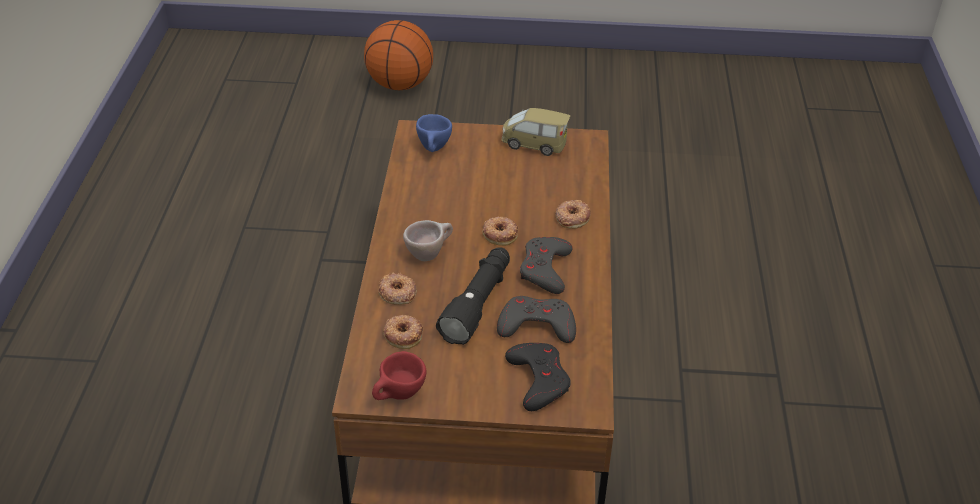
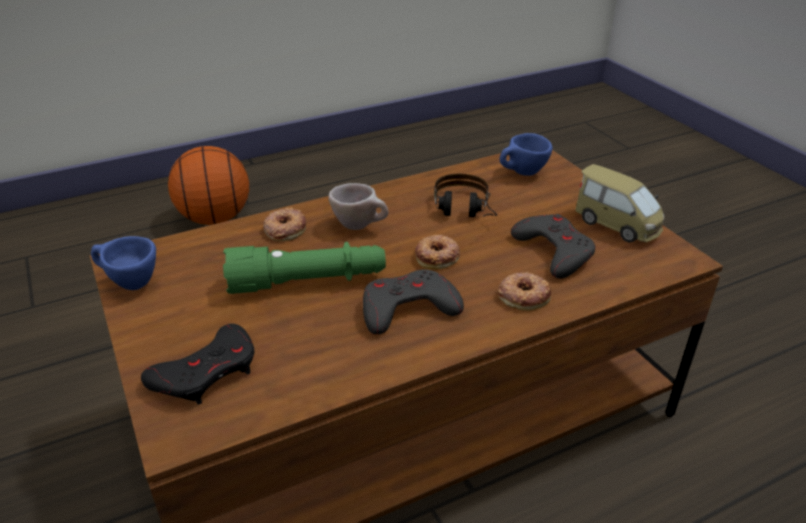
camera: 60 degrees right, 5 degrees down
(398, 397) = (128, 284): red cup -> blue cup
(400, 85) = (707, 191): basketball -> basketball (215, 219)
(403, 334) = (225, 254): donut -> none
(459, 200) = (464, 213): none -> headphones
(478, 303) = (308, 282): black flashlight -> green flashlight
(534, 144) = (617, 225): toy car -> toy car turned 150 degrees clockwise
(536, 325) = (303, 336): grey game controller -> grey game controller (554, 251)

